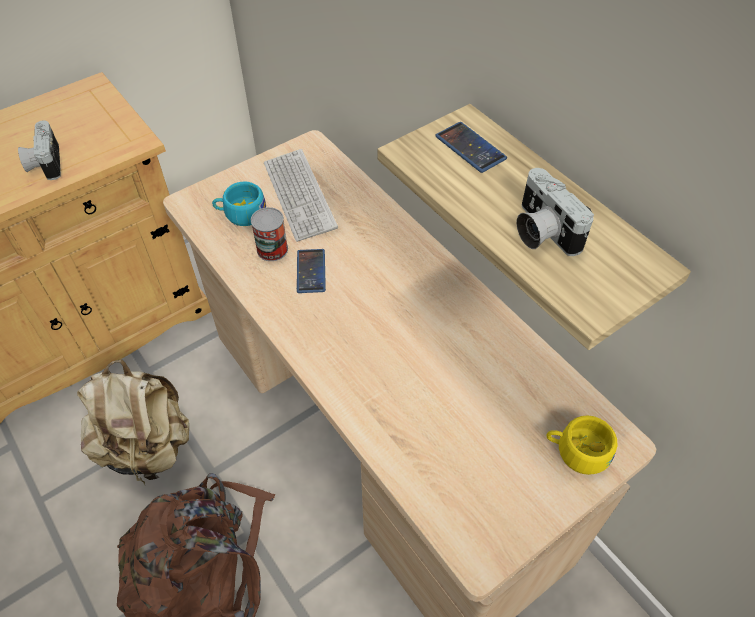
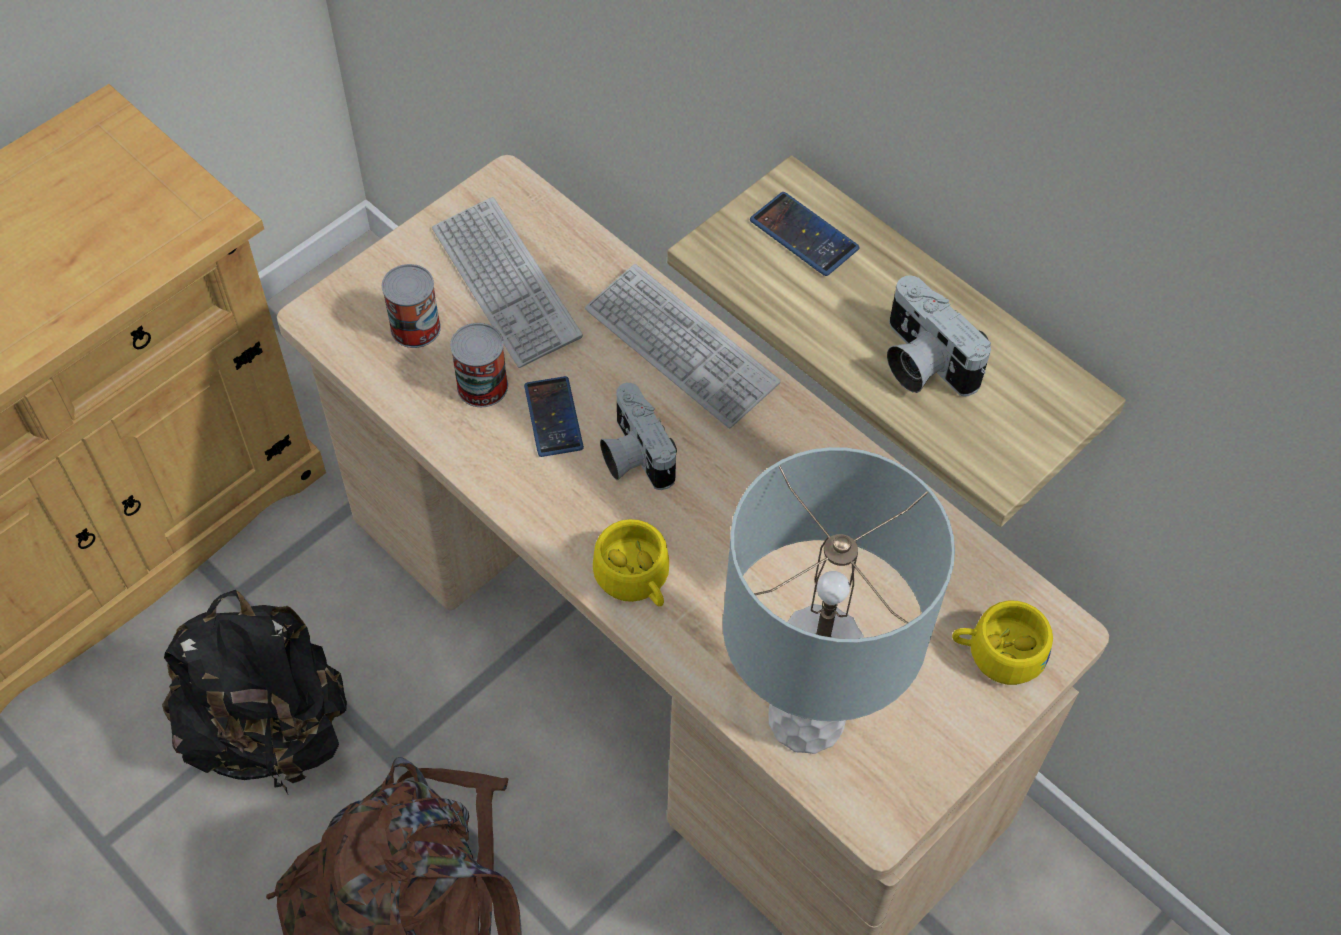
camera: 10 degrees left, 5 degrees up
(45, 163) = (66, 277): camera -> camera (632, 455)
(147, 447) = (269, 729): beige backpack -> black backpack
(241, 213) = (415, 327): turquoise cup -> can
(342, 373) = (636, 579): none -> yellow cup
(396, 240) = (681, 348): none -> keyboard
(438, 478) = (805, 717): none -> grey table lamp

